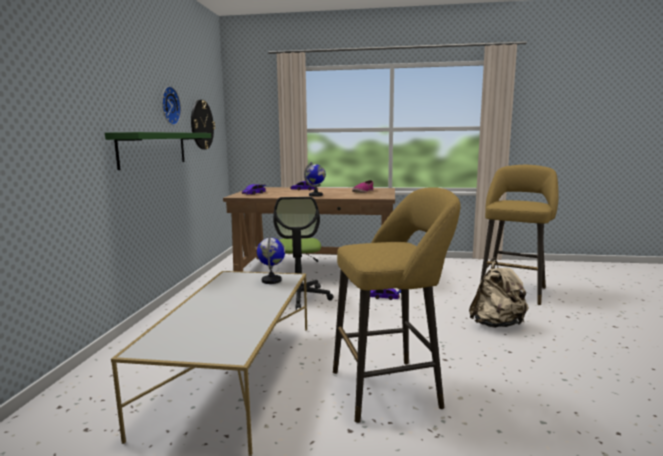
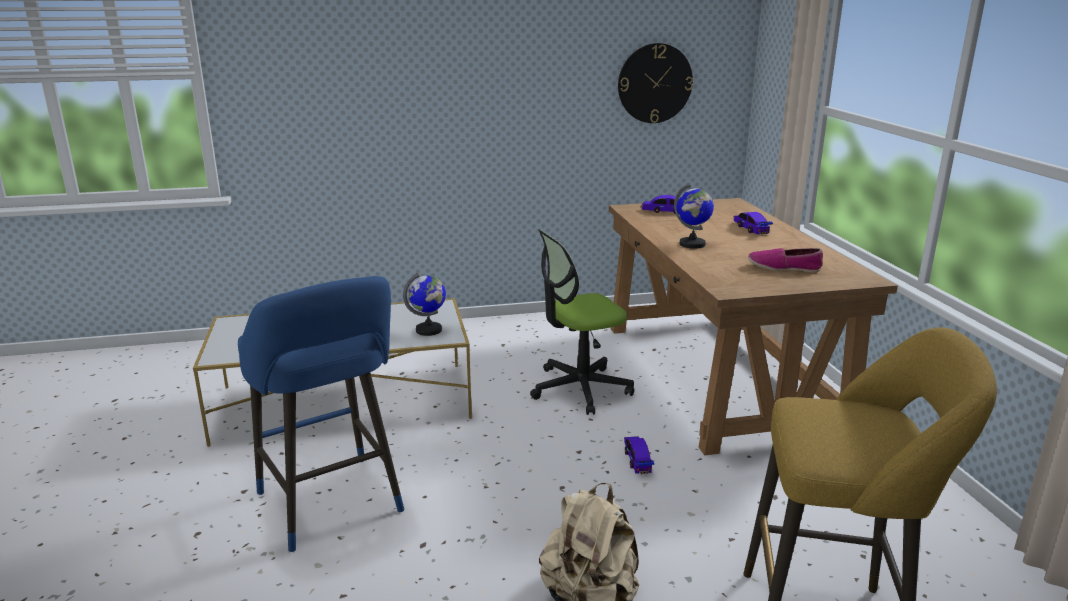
camera: 70 degrees right, 10 degrees up
(153, 149) = (506, 122): green shelf -> none
(168, 106) = (555, 61): wall clock -> none
(391, 388) = (332, 506): yellow stool -> blue stool

